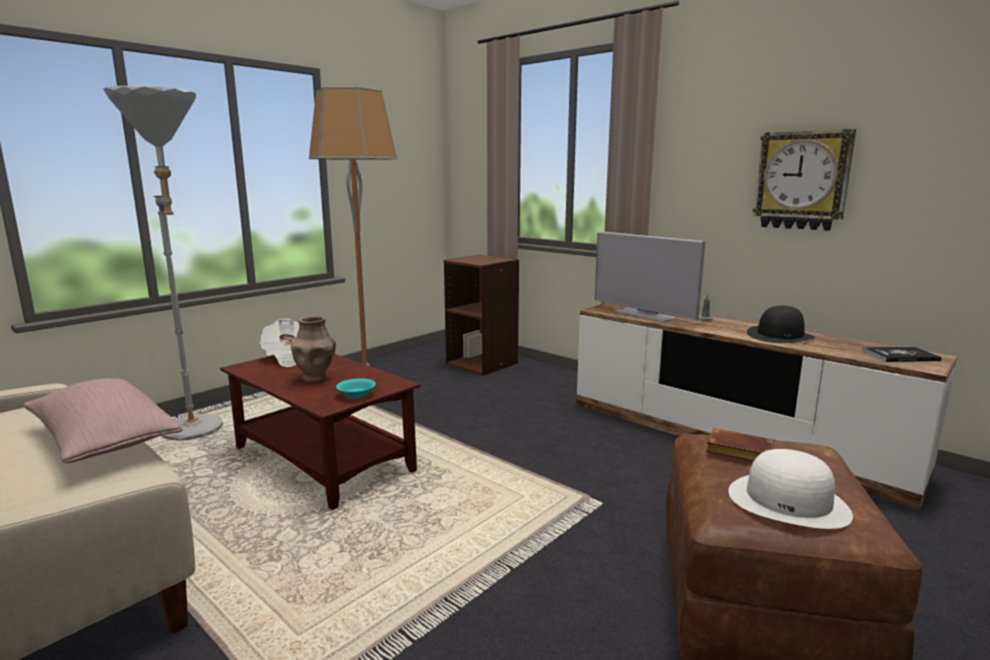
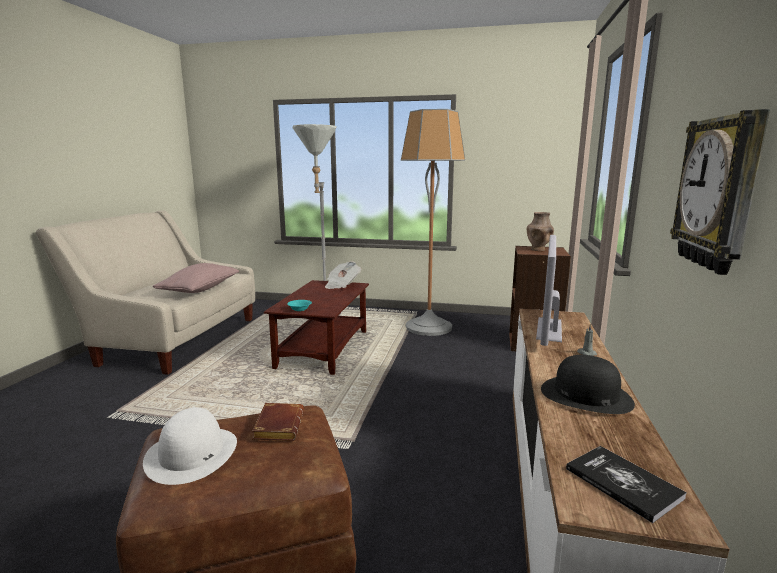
camera: 60 degrees right, 0 degrees up
(316, 379) = (315, 297): brown vase -> brown vase (538, 249)

